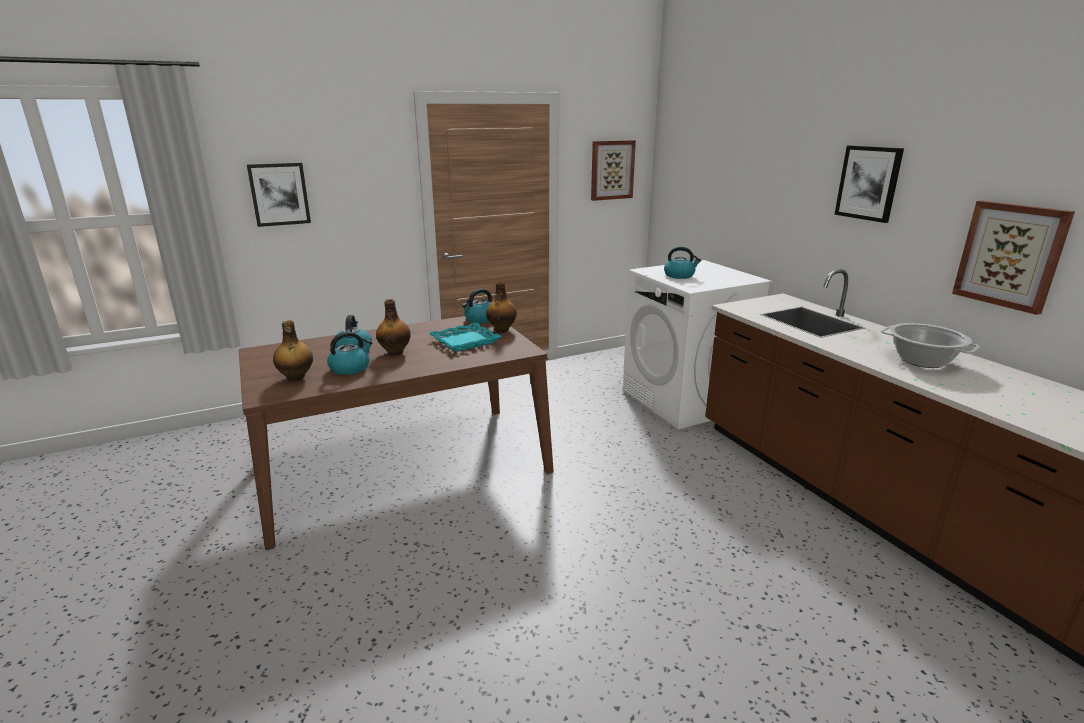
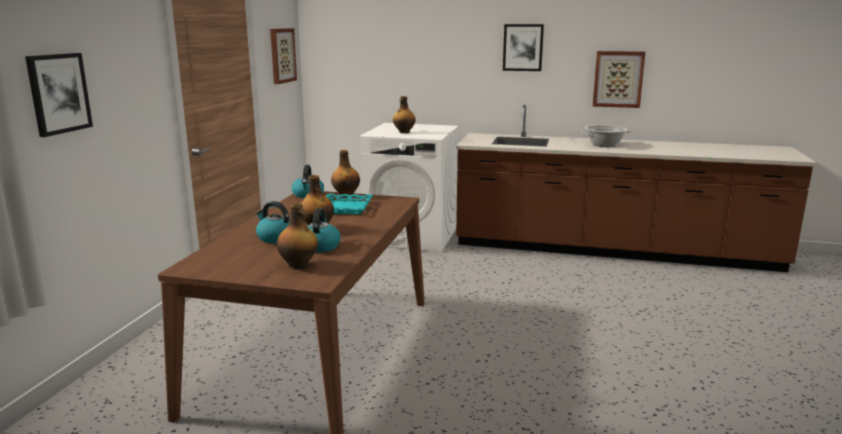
camera: 50 degrees left, 5 degrees down
(679, 275) = (404, 132): kettle -> bottle

